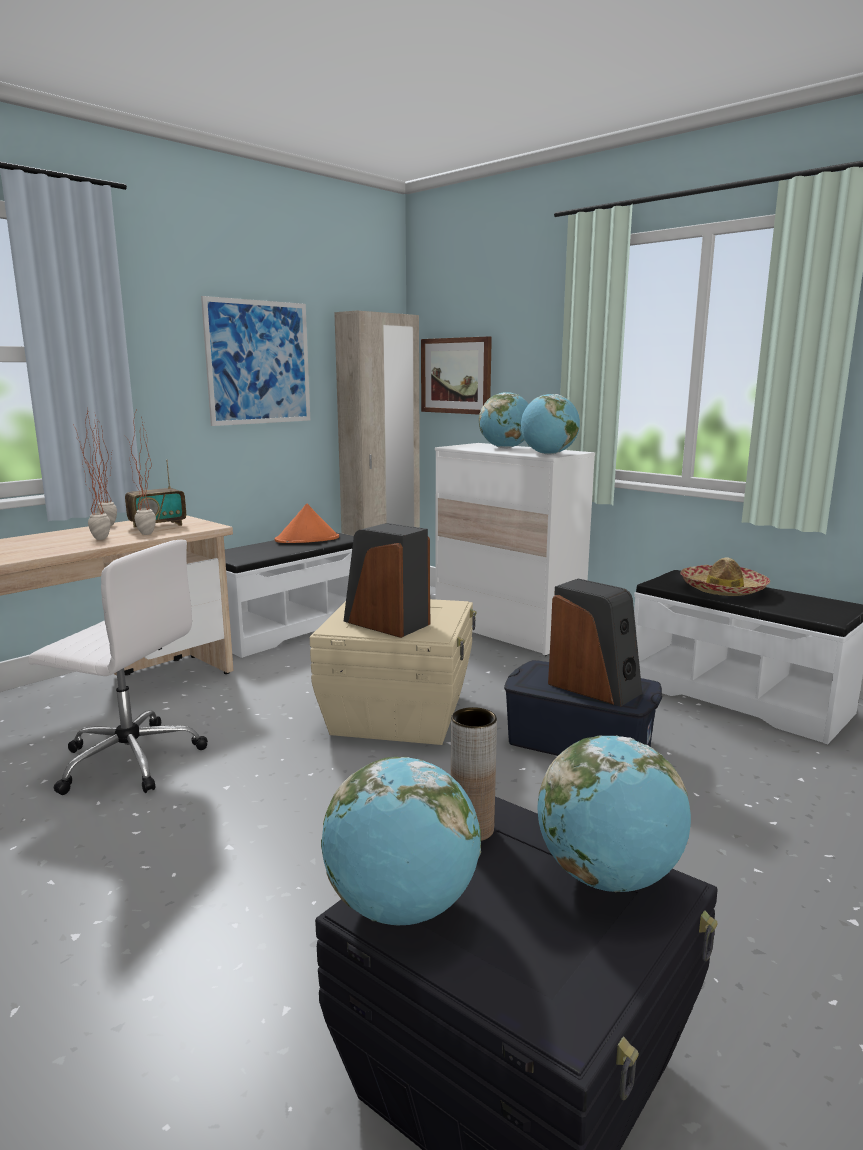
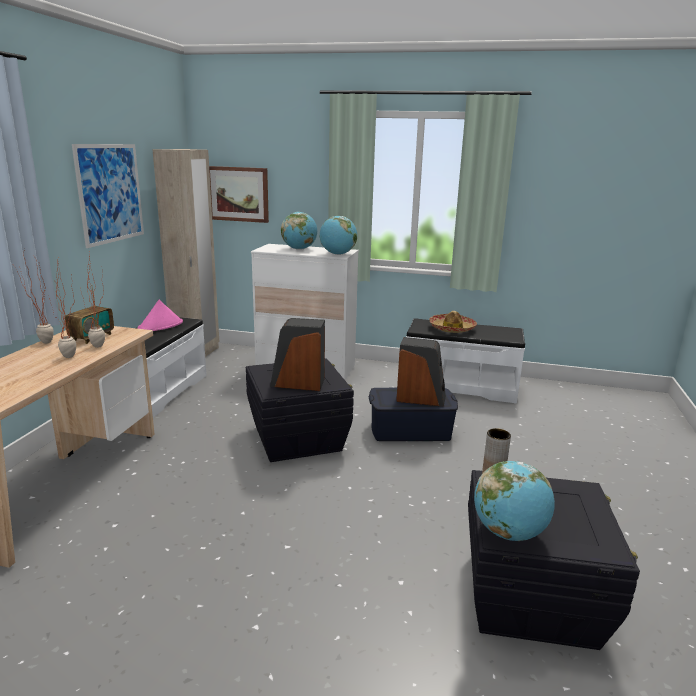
camera: 30 degrees left, 5 degrees up
(128, 759) = (152, 515): white office chair -> none
(307, 539) = (161, 326): orange hat -> pink hat
(399, 714) = (298, 438): beige storage box -> black storage box
(608, 877) = (563, 492): globe -> none

